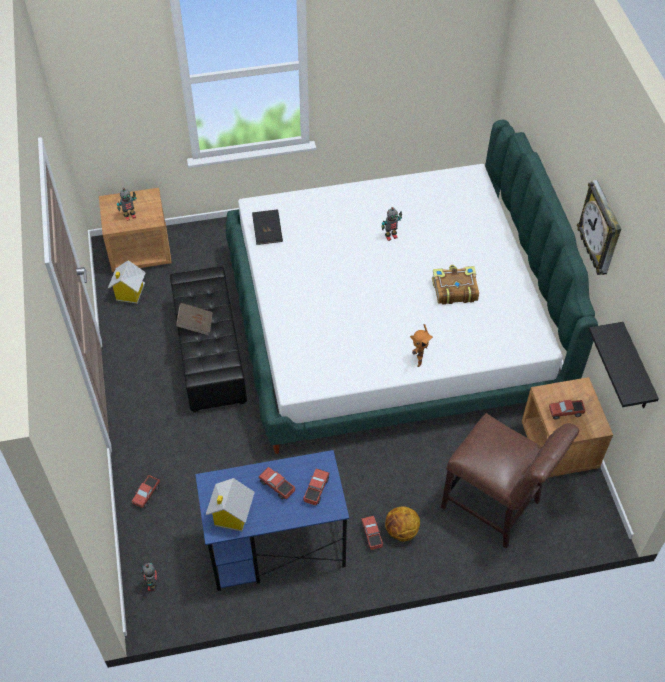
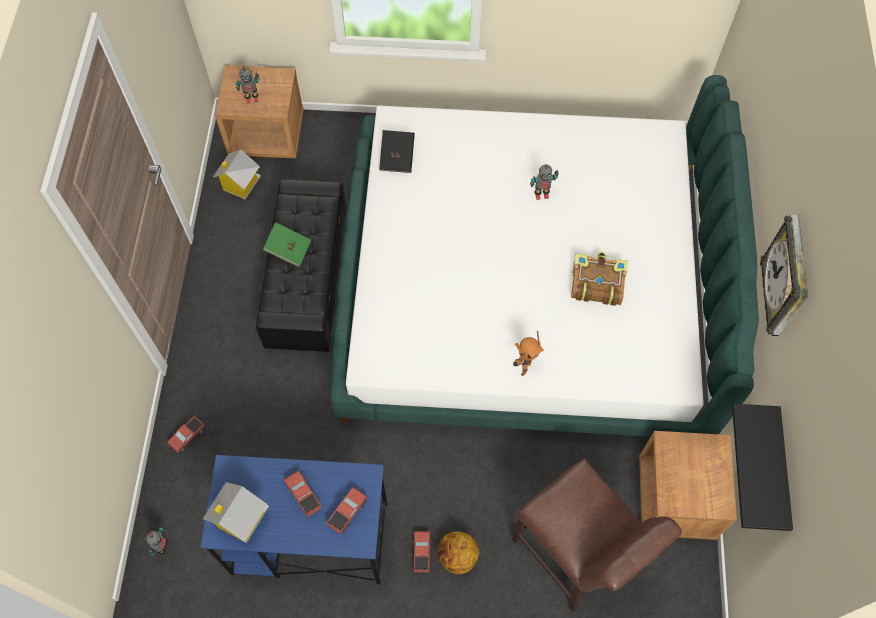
camera: 15 degrees right, 10 degrees up
(195, 324) = (288, 249): brown book -> green book
(565, 412) = (686, 475): toy truck -> none

